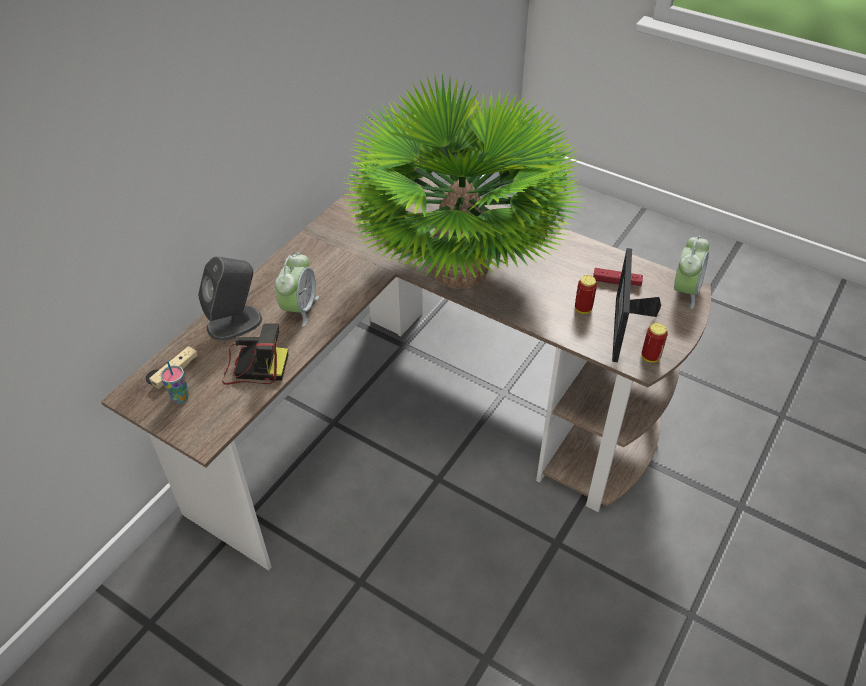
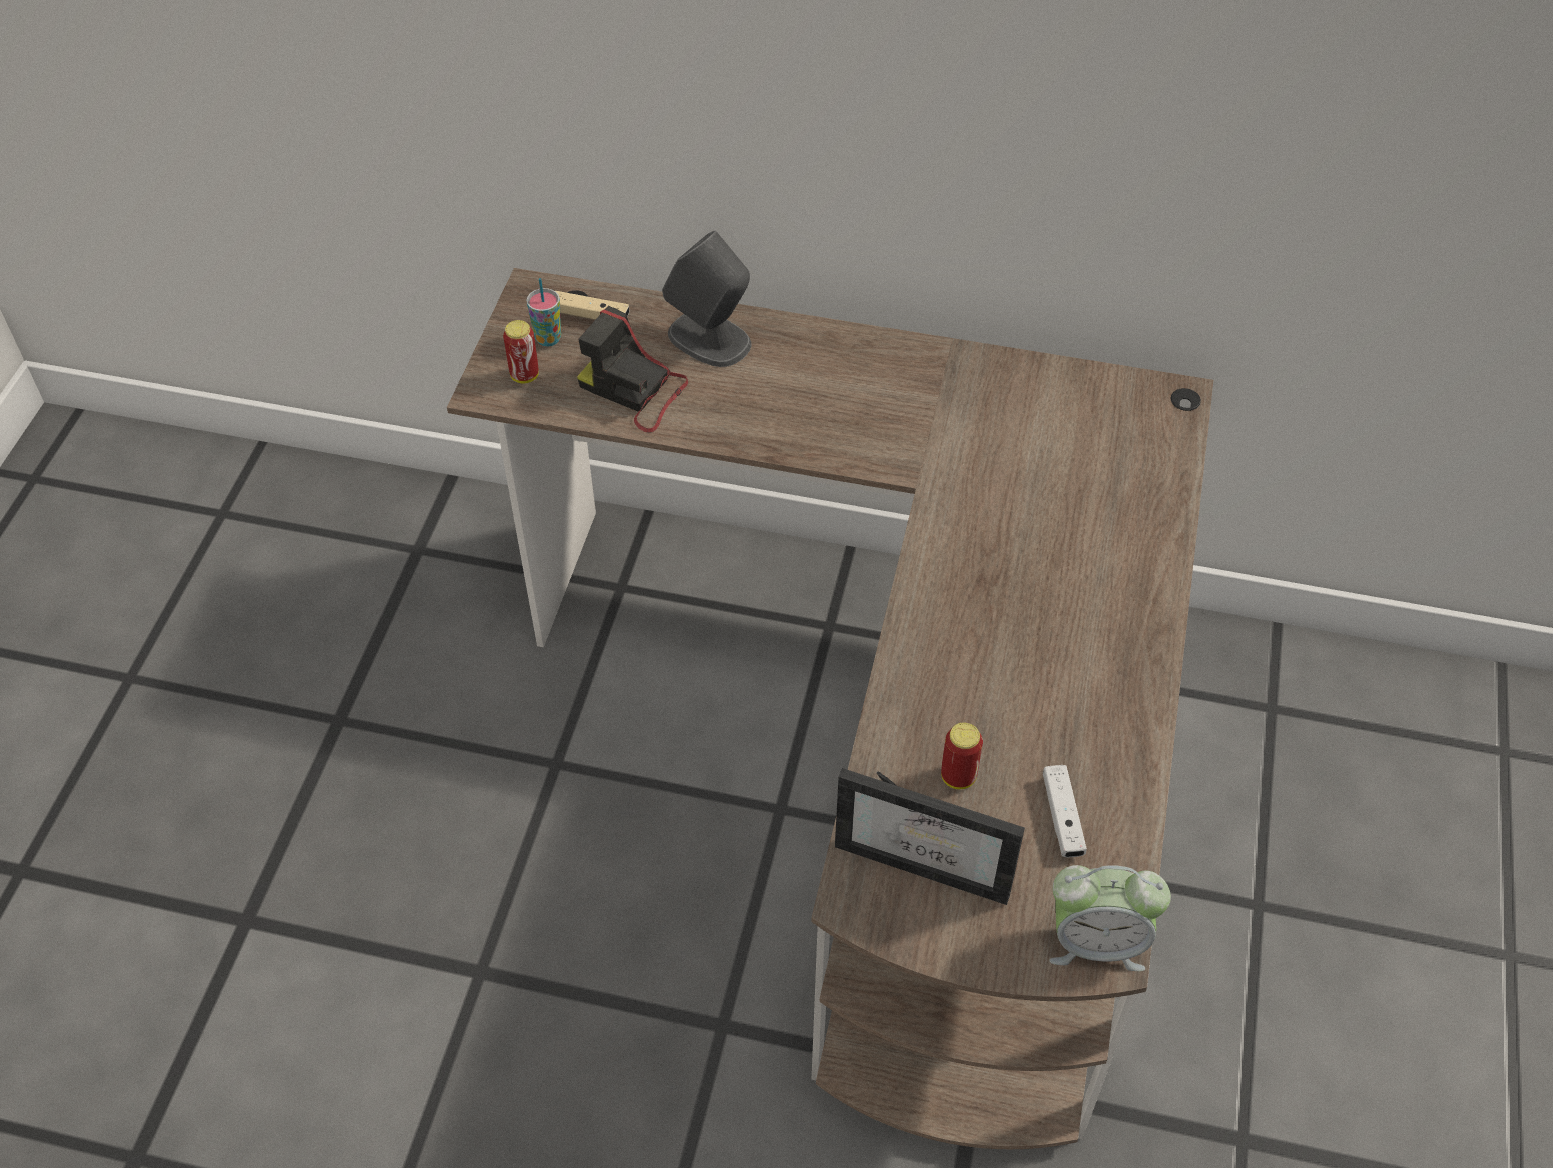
camera: 70 degrees right, 5 degrees up
(253, 366) = (634, 391): camera -> camera turned 135 degrees clockwise
(299, 309) = (772, 399): alarm clock -> none
(459, 269) = (969, 569): potted plant -> none
(616, 282) = (1062, 817): red game controller -> white game controller
(626, 331) = (930, 857): picture frame -> picture frame turned 150 degrees counterclockwise
(650, 357) = (880, 909): can -> can (524, 375)

